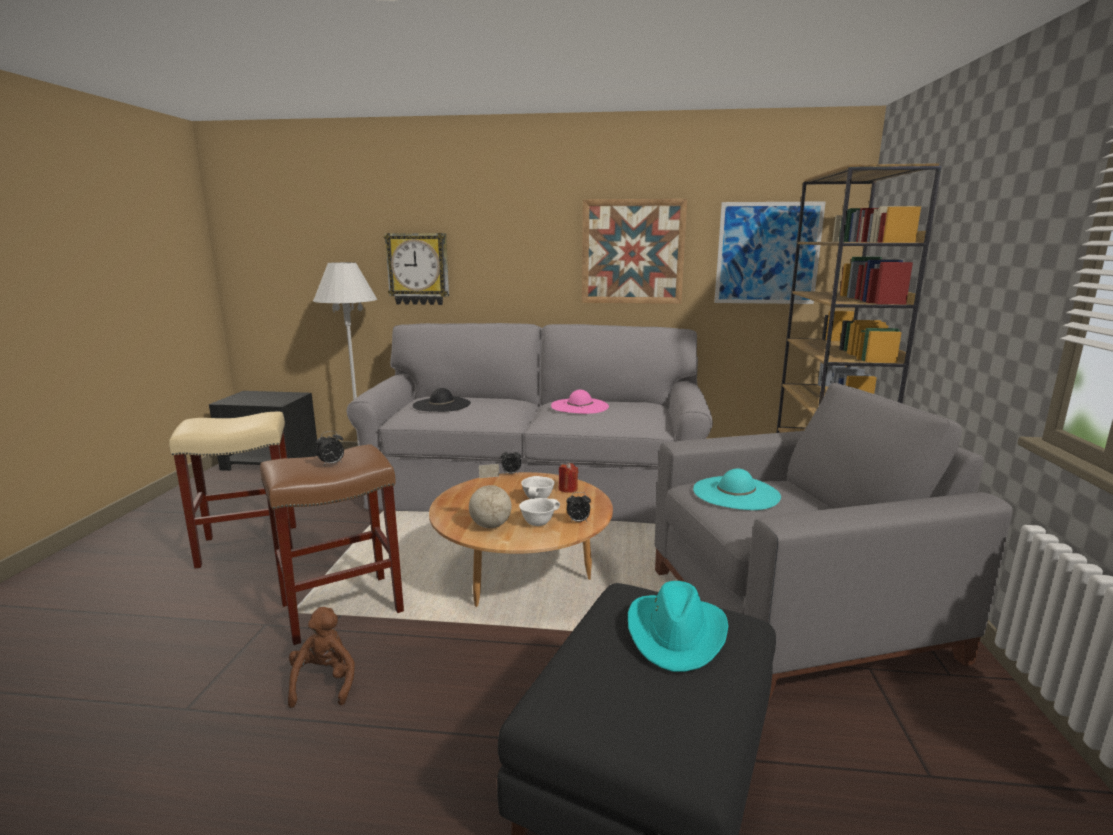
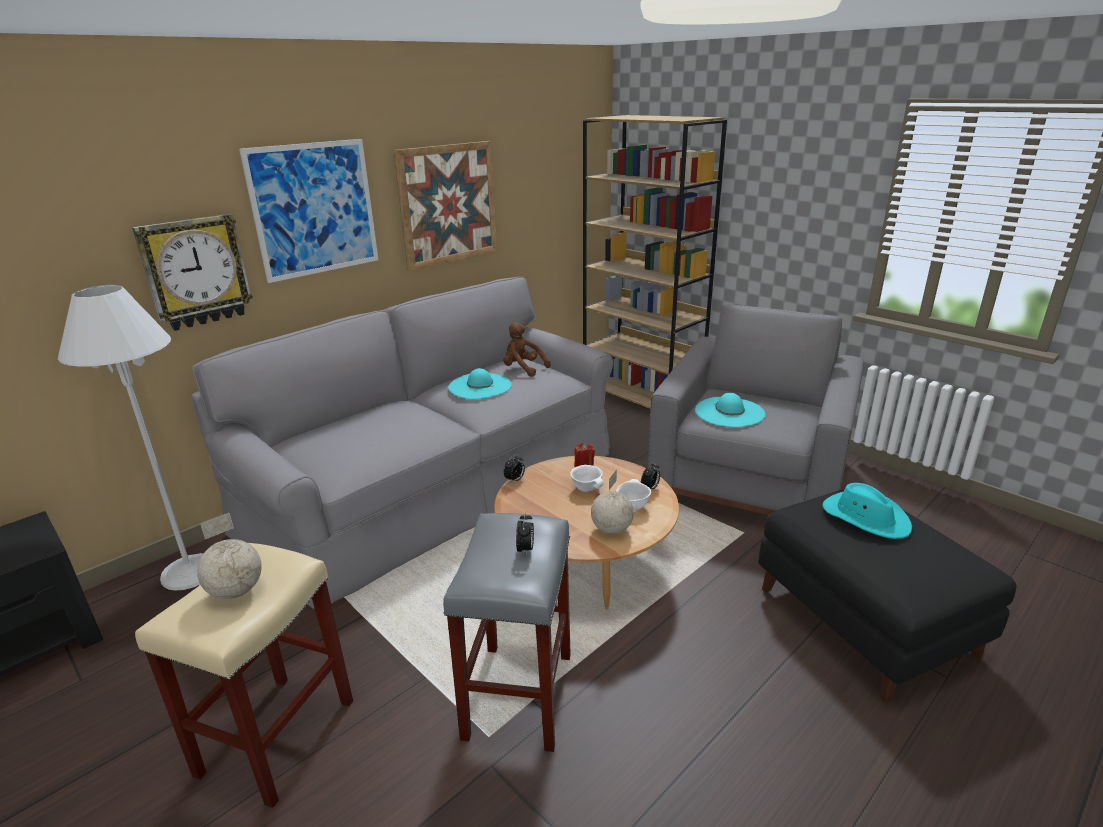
camera: 50 degrees left, 10 degrees up
(227, 422) = (235, 591): none -> globe
(324, 682) = (636, 746): brown plush toy -> brown plush toy (523, 369)
(343, 606) = (518, 693): brown stool -> grey stool
(441, 404) = (350, 442): black hat -> none
(579, 406) = (479, 386): pink hat -> turquoise hat
(767, 253) = (553, 188): picture -> picture (314, 209)

